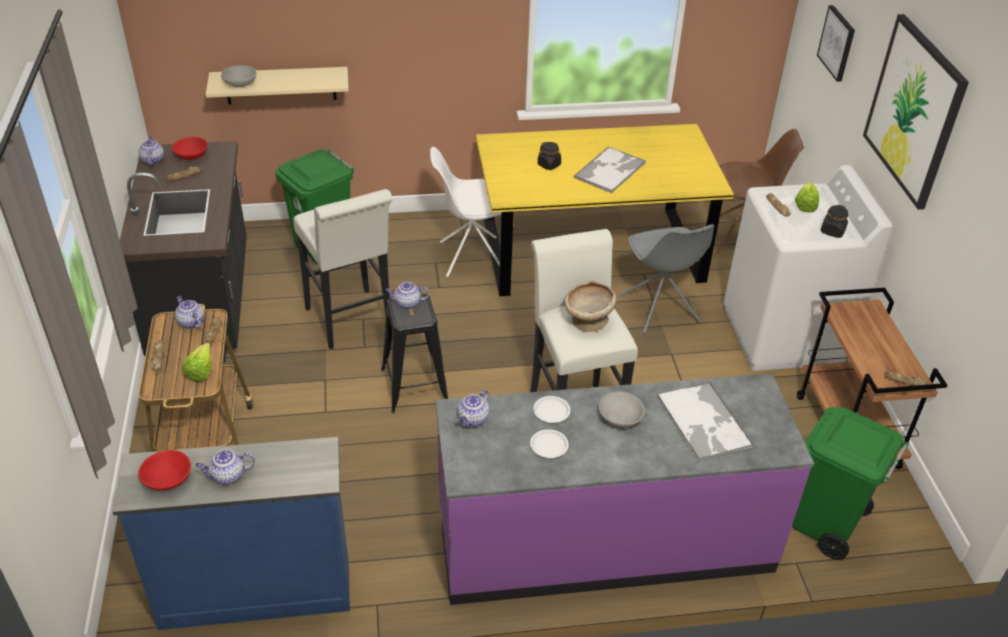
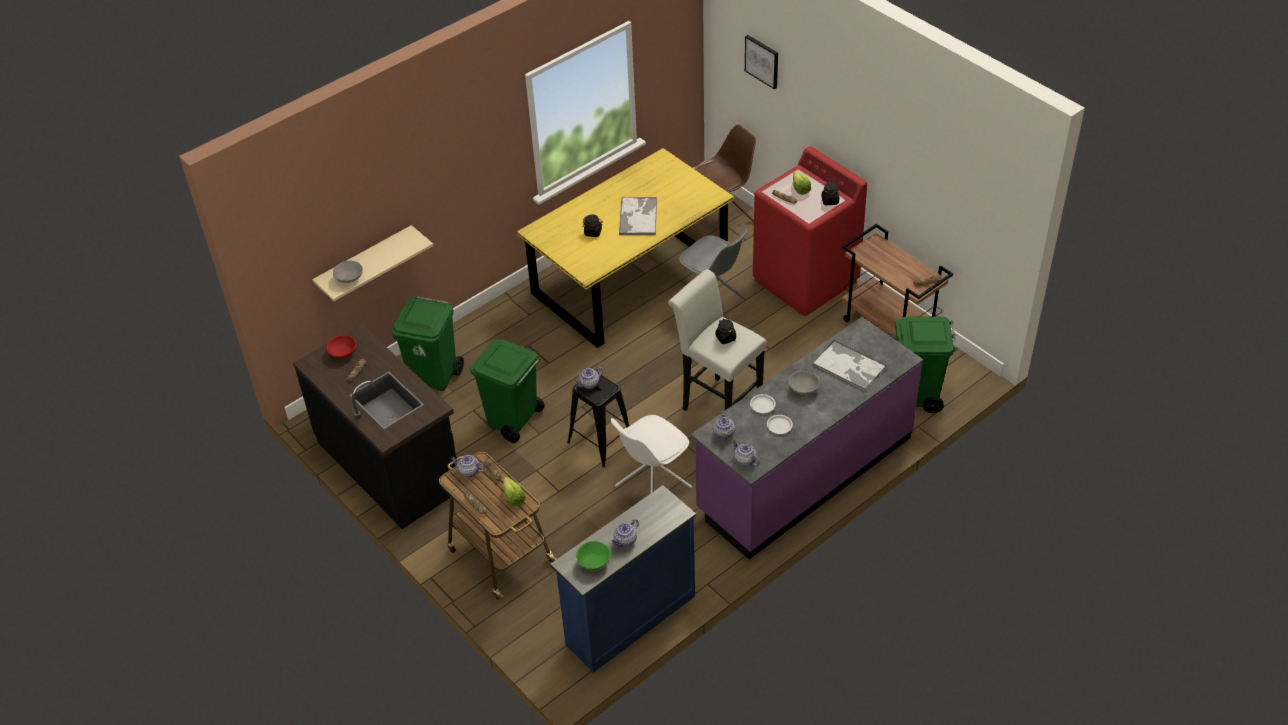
camera: 30 degrees left, 5 degrees up
(152, 160) = (317, 371): teapot -> teapot (744, 460)
(167, 479) = (593, 561): red bowl -> green bowl
(351, 323) = (513, 421): white stool -> green trash can
(470, 257) = (549, 328): white chair -> white chair (652, 487)
(588, 322) = (725, 338): beige bowl -> black jar
(783, 335) = (805, 281): white washing machine -> red washing machine
(914, 111) = (857, 105): picture -> none

